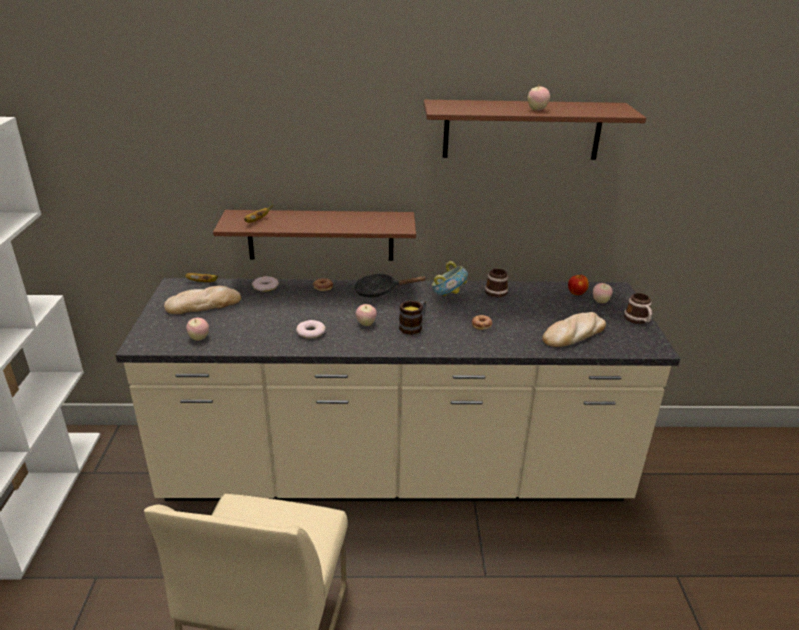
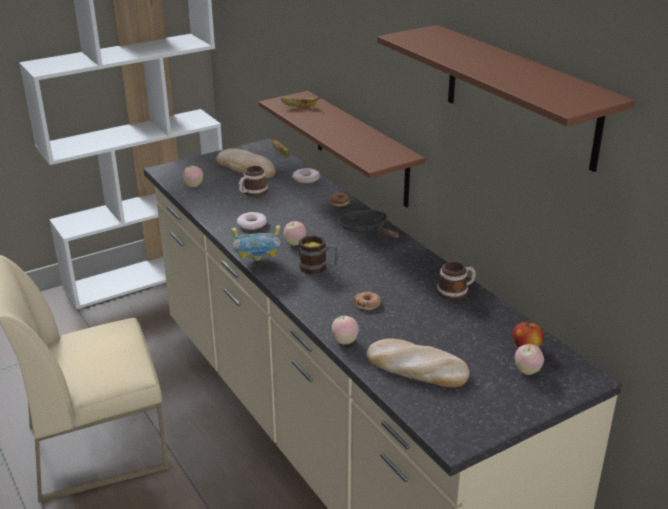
camera: 60 degrees right, 0 degrees up
(448, 296) = (404, 268): bowl -> bowl (258, 263)
(537, 110) = (486, 67): apple -> apple (345, 341)
(638, 320) = (513, 412): mug -> mug (252, 193)

